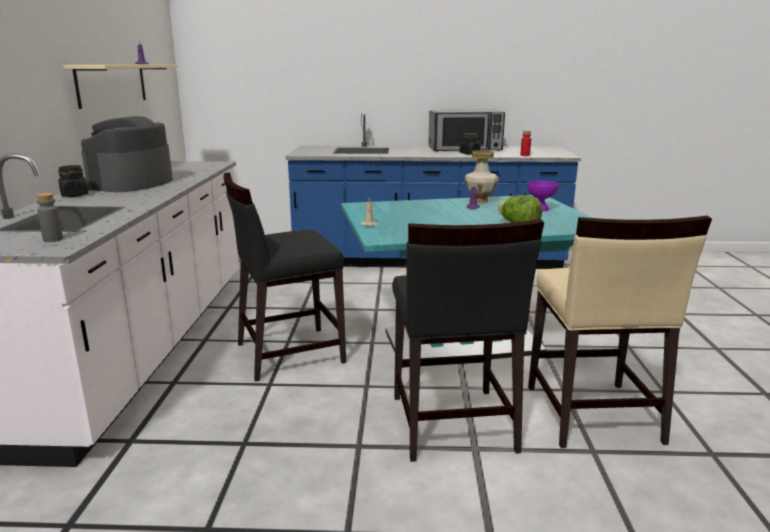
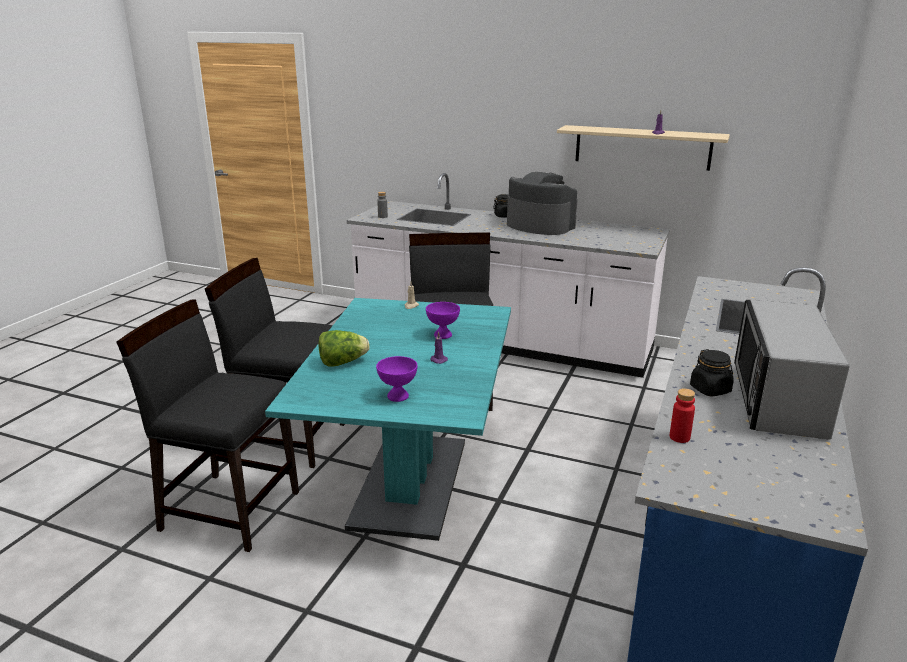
camera: 110 degrees right, 5 degrees up
(426, 211) = (443, 335): none -> purple bowl
(479, 201) = (466, 371): vase -> none
(592, 414) = (229, 509): beige chair -> black chair

